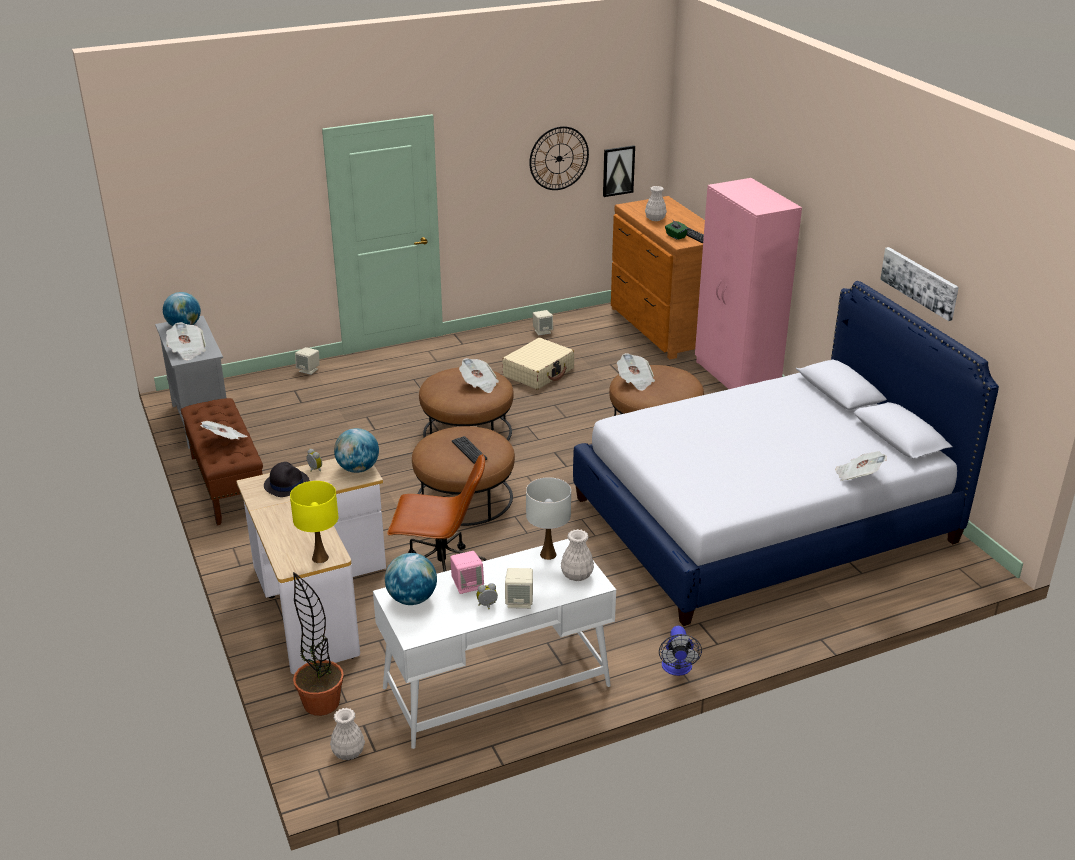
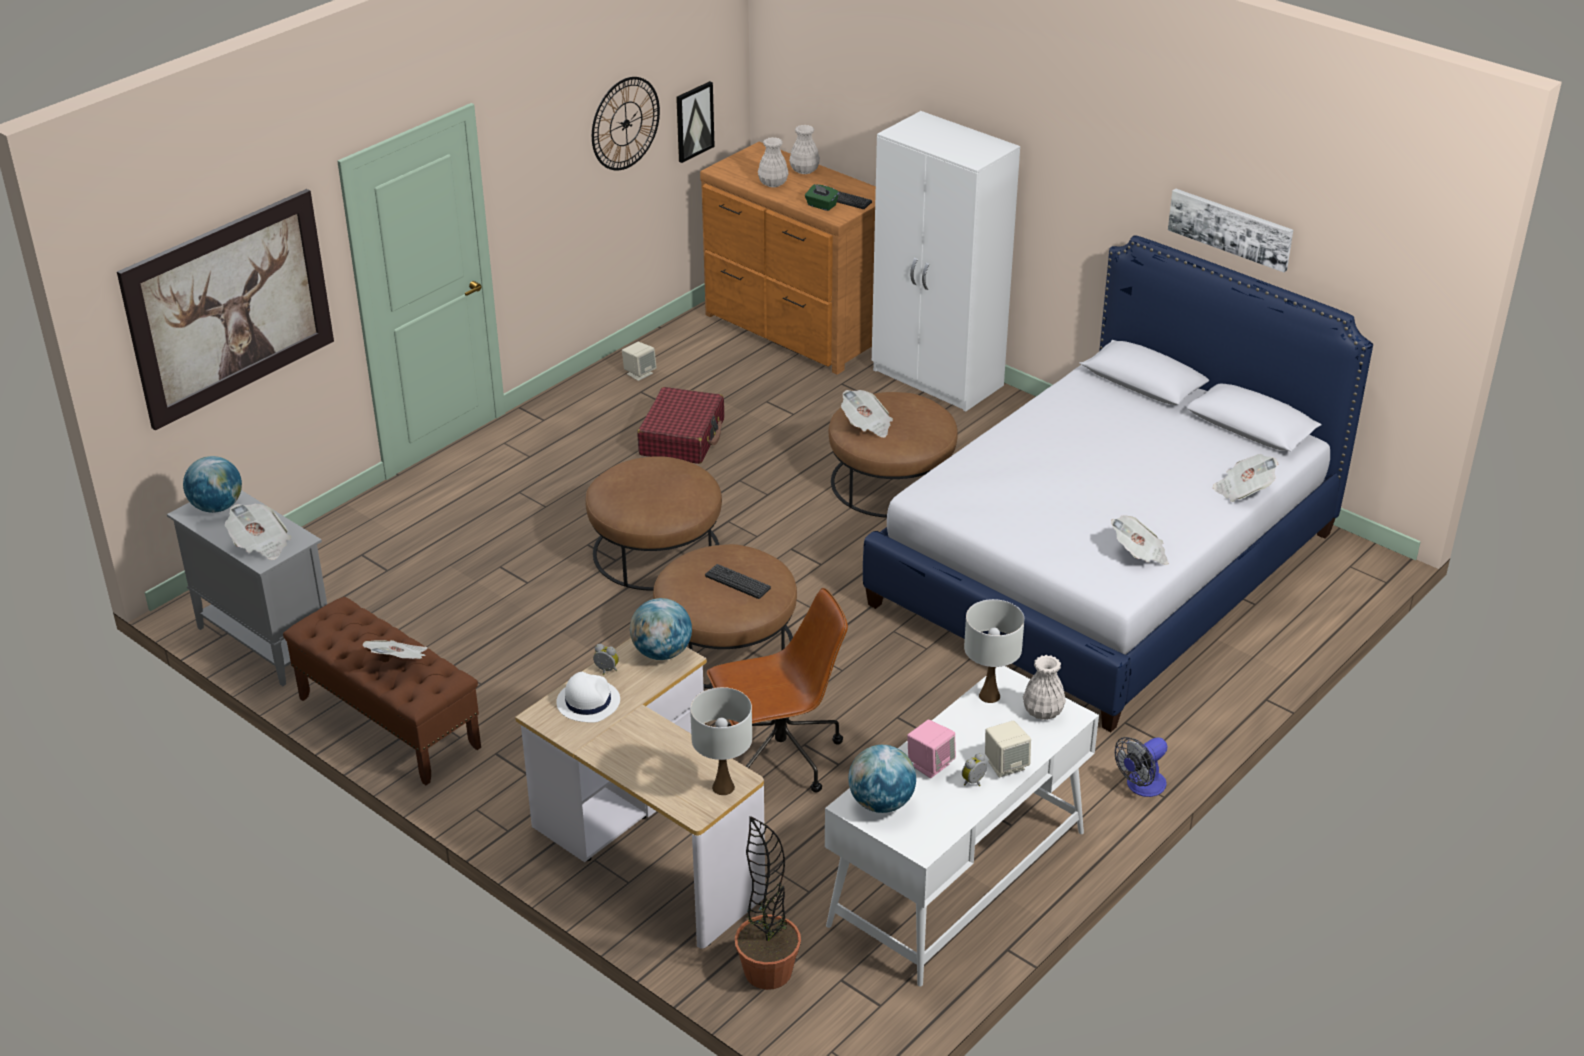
camera: 25 degrees left, 5 degrees up
(230, 206) = (229, 307): none -> picture
(286, 484) = (588, 701): black hat -> white hat
(308, 370) = (355, 517): beige speaker -> none
(320, 558) = (723, 787): yellow table lamp -> white table lamp
(348, 752) = (850, 1019): white vase -> white vase (804, 170)
(479, 384) = (672, 483): newspaper -> newspaper (1139, 554)
(538, 372) = (682, 437): beige suitcase -> red suitcase
(677, 669) = (1141, 787): fan -> fan turned 75 degrees clockwise
(736, 377) = (937, 379): pink wardrobe -> white wardrobe

